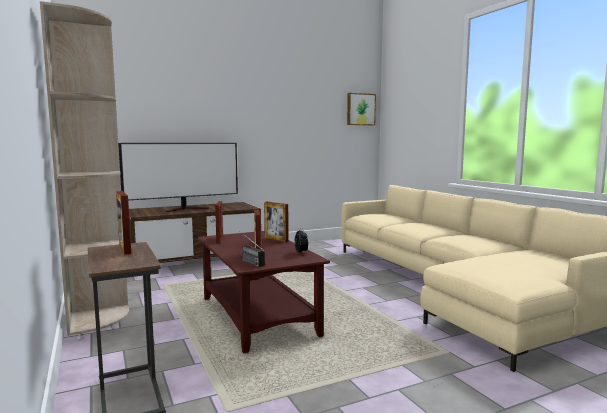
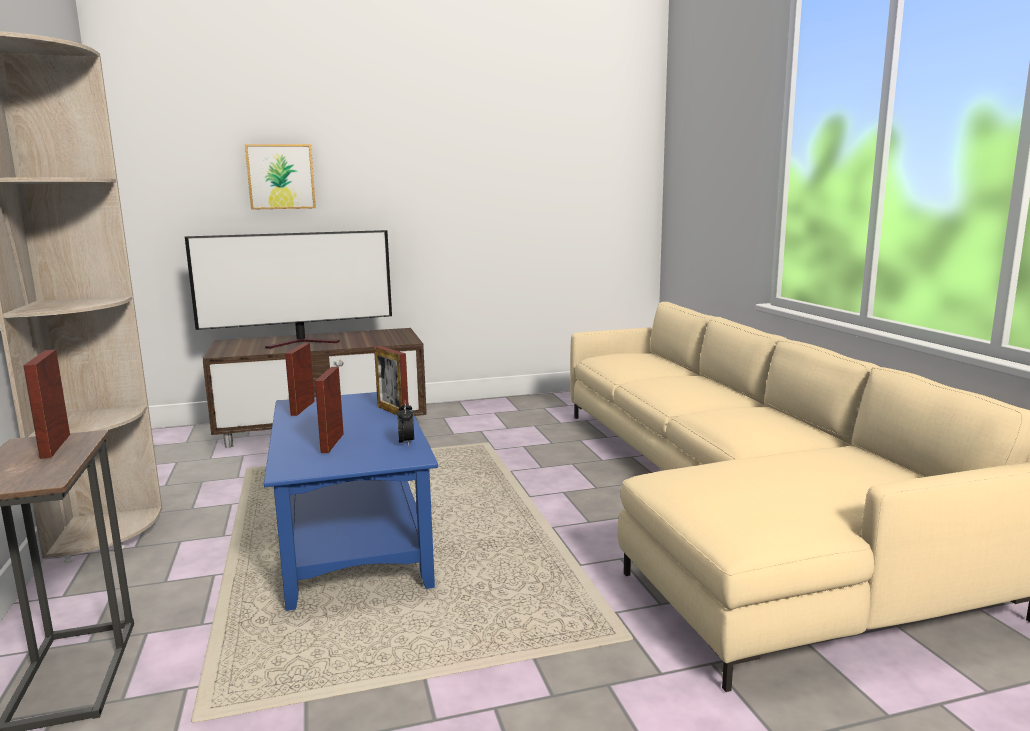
camera: 10 degrees right, 5 degrees up
(248, 261) = (302, 458): radio -> none
(258, 316) = (355, 540): brown coffee table -> blue coffee table
(360, 109) = (624, 162): picture -> picture (281, 177)

